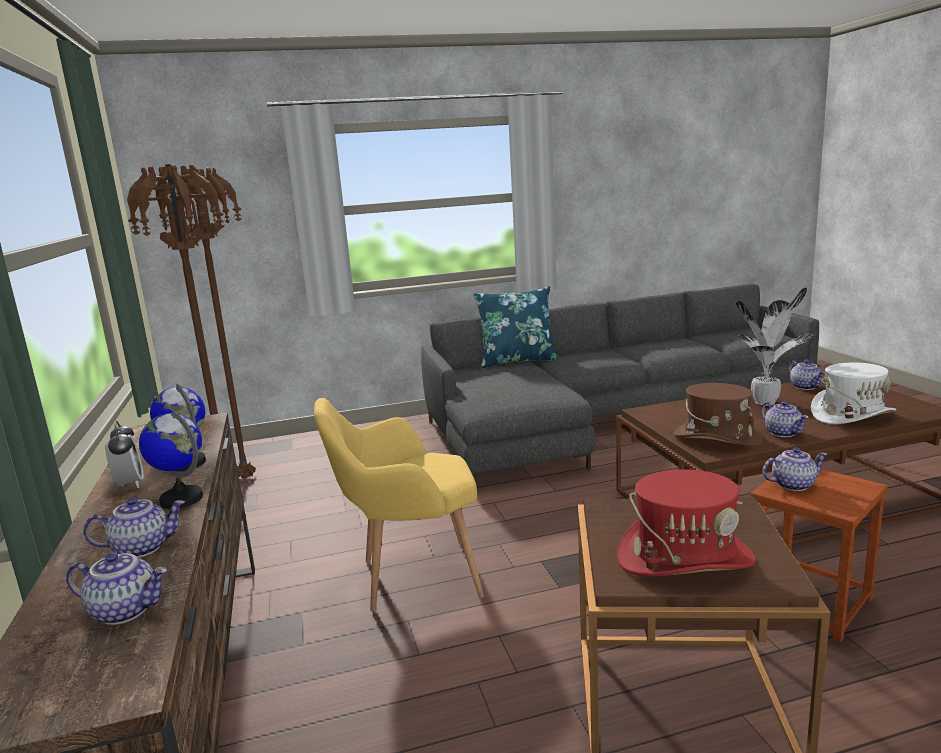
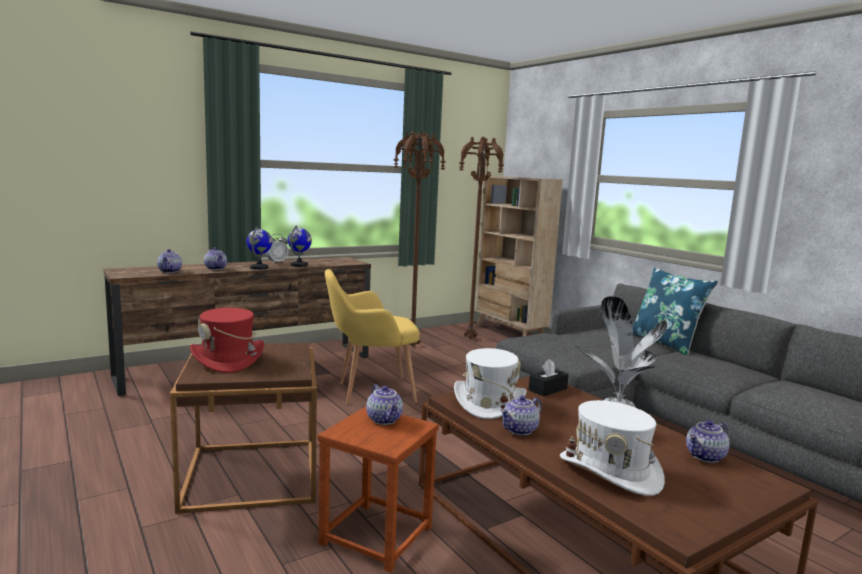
camera: 70 degrees right, 5 degrees down
(252, 450) = (510, 333): none -> beige bookcase
(411, 578) = (370, 392): yellow armchair -> yellow armchair turned 75 degrees counterclockwise
(672, 412) = (547, 389): none -> black tissue box
(716, 438) = (488, 402): brown hat -> white hat

